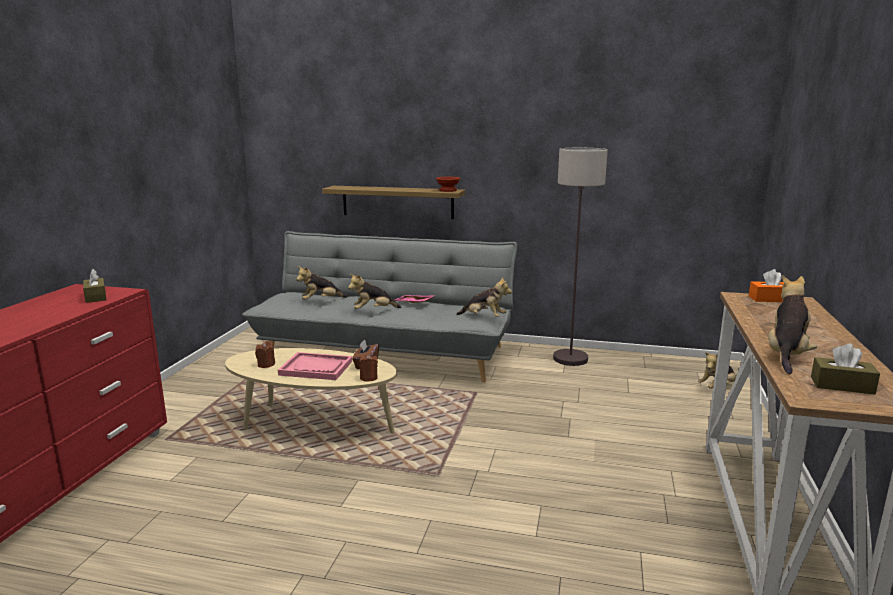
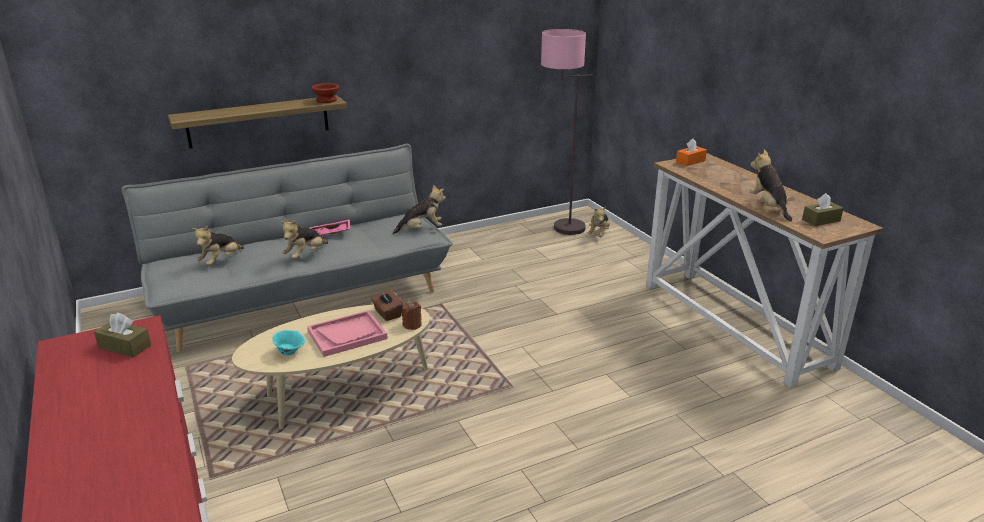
camera: 40 degrees left, 10 degrees up
(266, 364) = (290, 351): brown candle -> turquoise bowl
(570, 363) = (477, 248): grey floor lamp -> none
(678, 371) = (560, 229): none -> pink floor lamp

